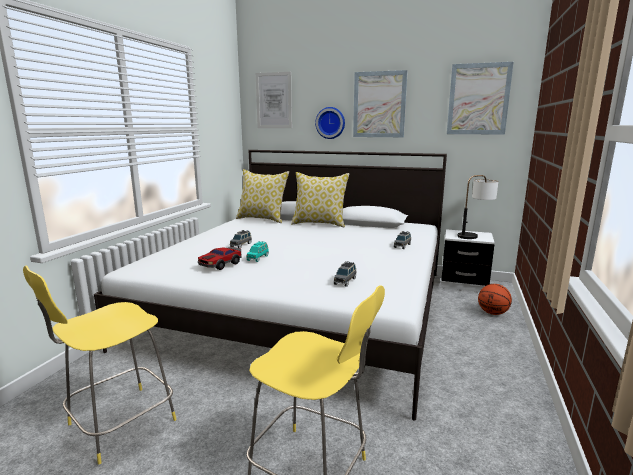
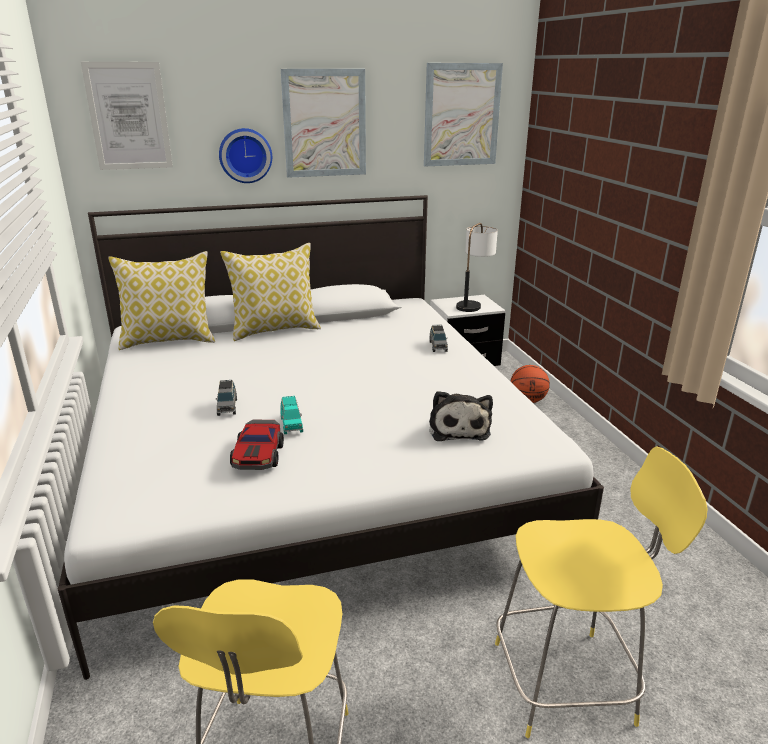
camera: 35 degrees left, 10 degrees up
(345, 281) = (458, 428): grey toy car -> plush toy

